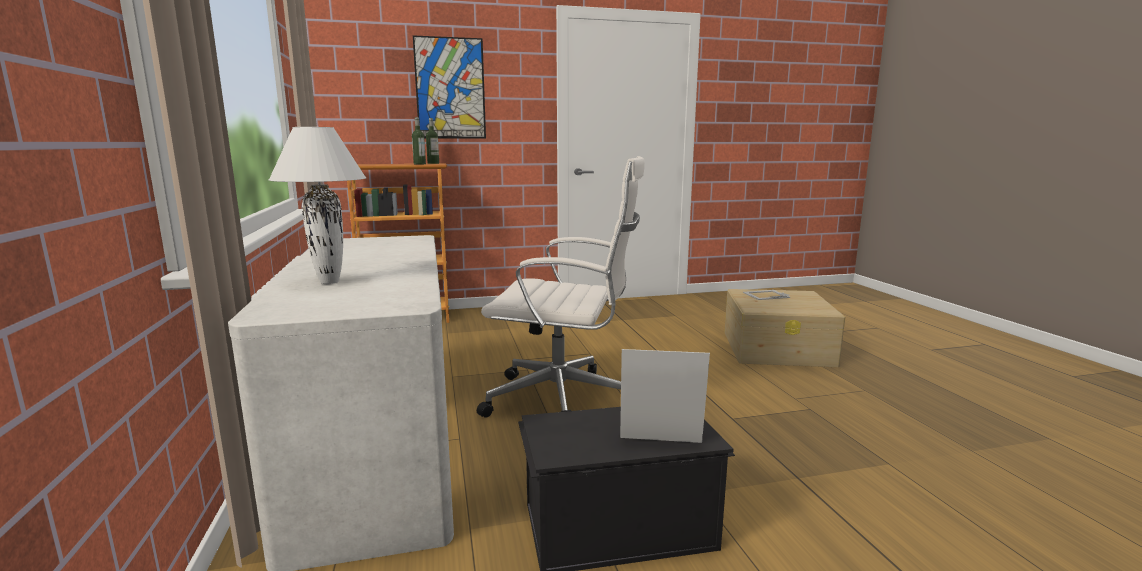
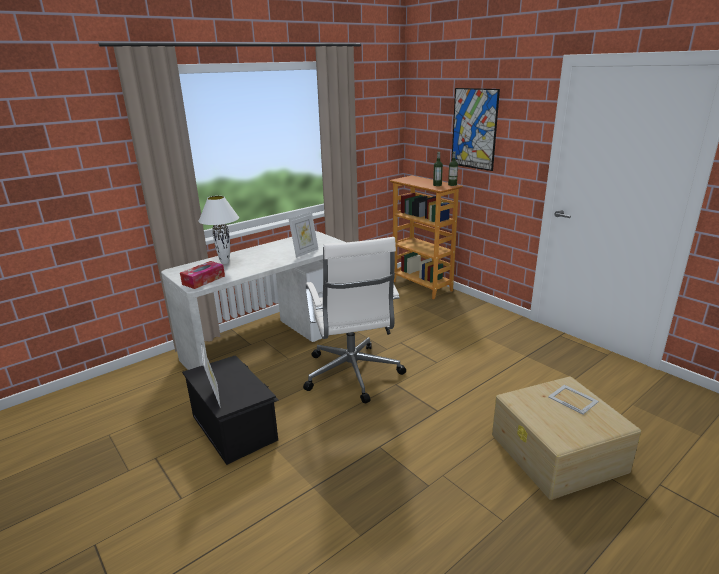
camera: 65 degrees right, 10 degrees up
(391, 298) = (203, 280): none -> tissue box
(406, 249) = (305, 252): none -> picture frame

